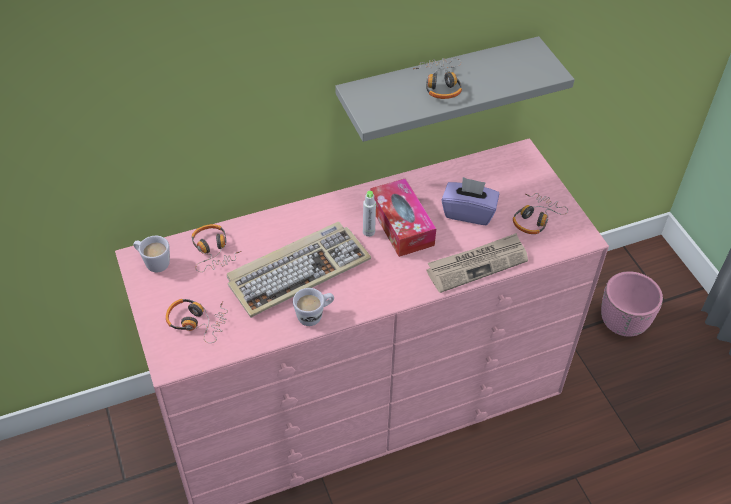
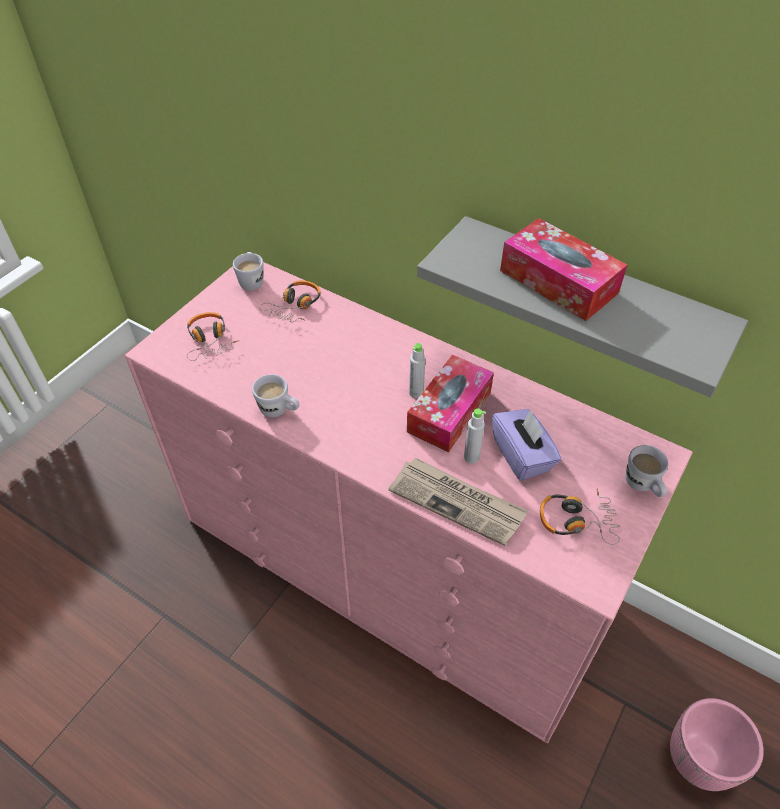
camera: 55 degrees right, 0 degrees up
(298, 270) = (322, 370): keyboard -> none
(440, 84) = (558, 282): headphones -> tissue box
(448, 237) = (471, 457): none -> grey bottle
(536, 175) = (643, 486): none -> white mug

